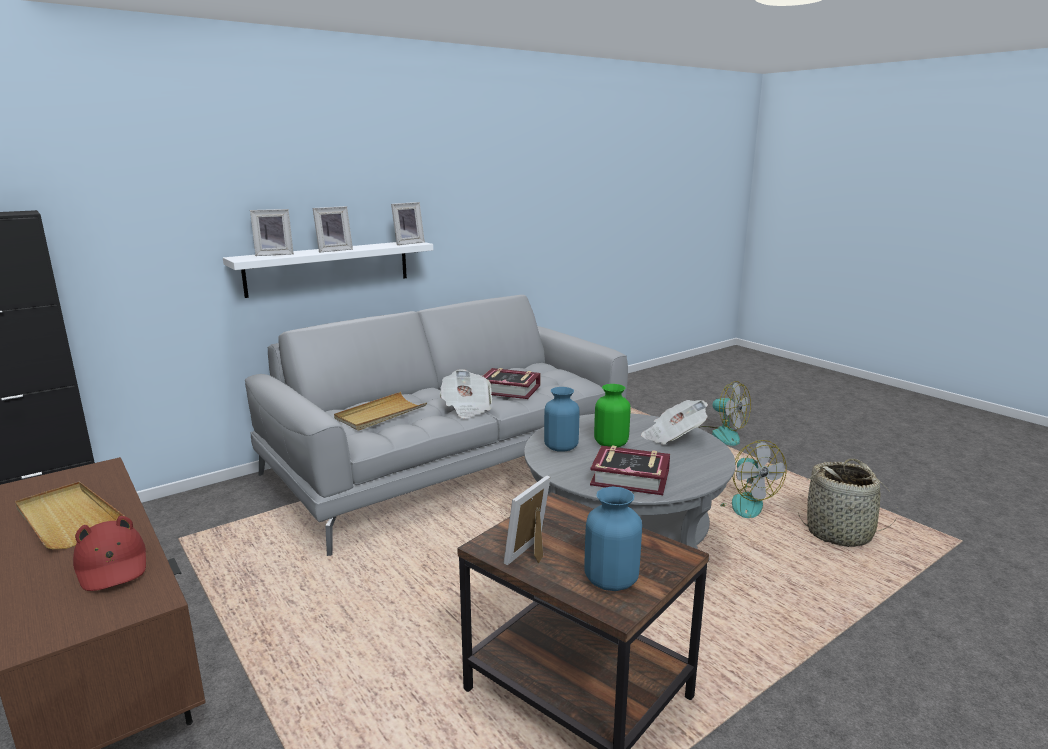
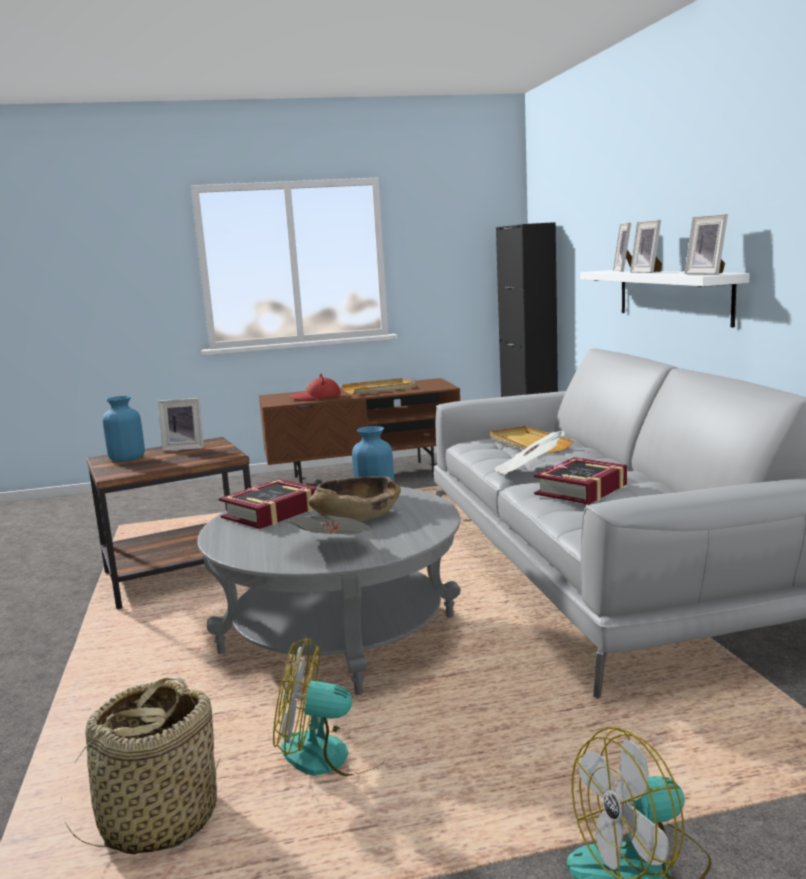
camera: 115 degrees right, 5 degrees down
(532, 554) = (184, 448): picture frame -> picture frame turned 120 degrees clockwise
(611, 443) = (357, 517): green vase -> brown bowl

